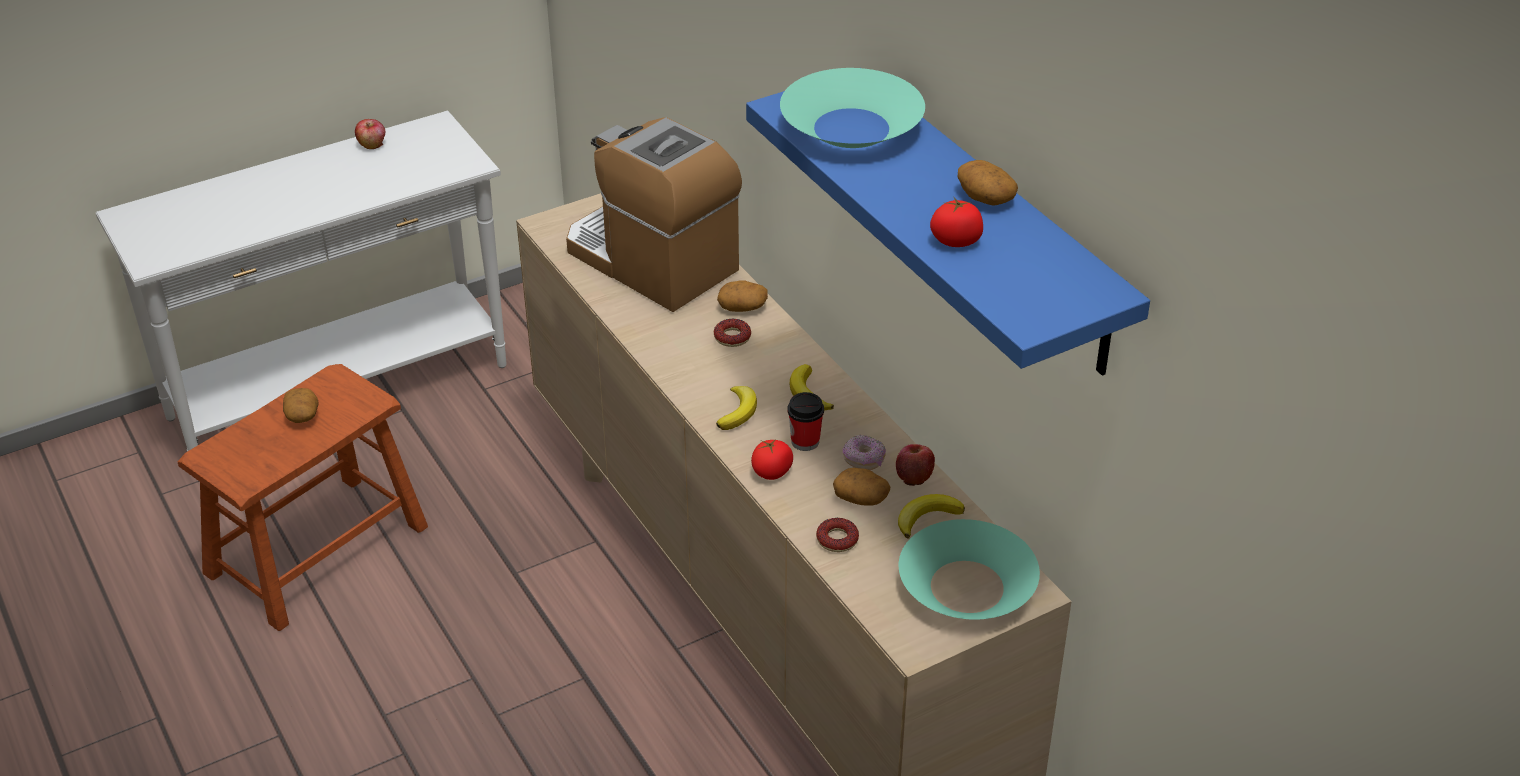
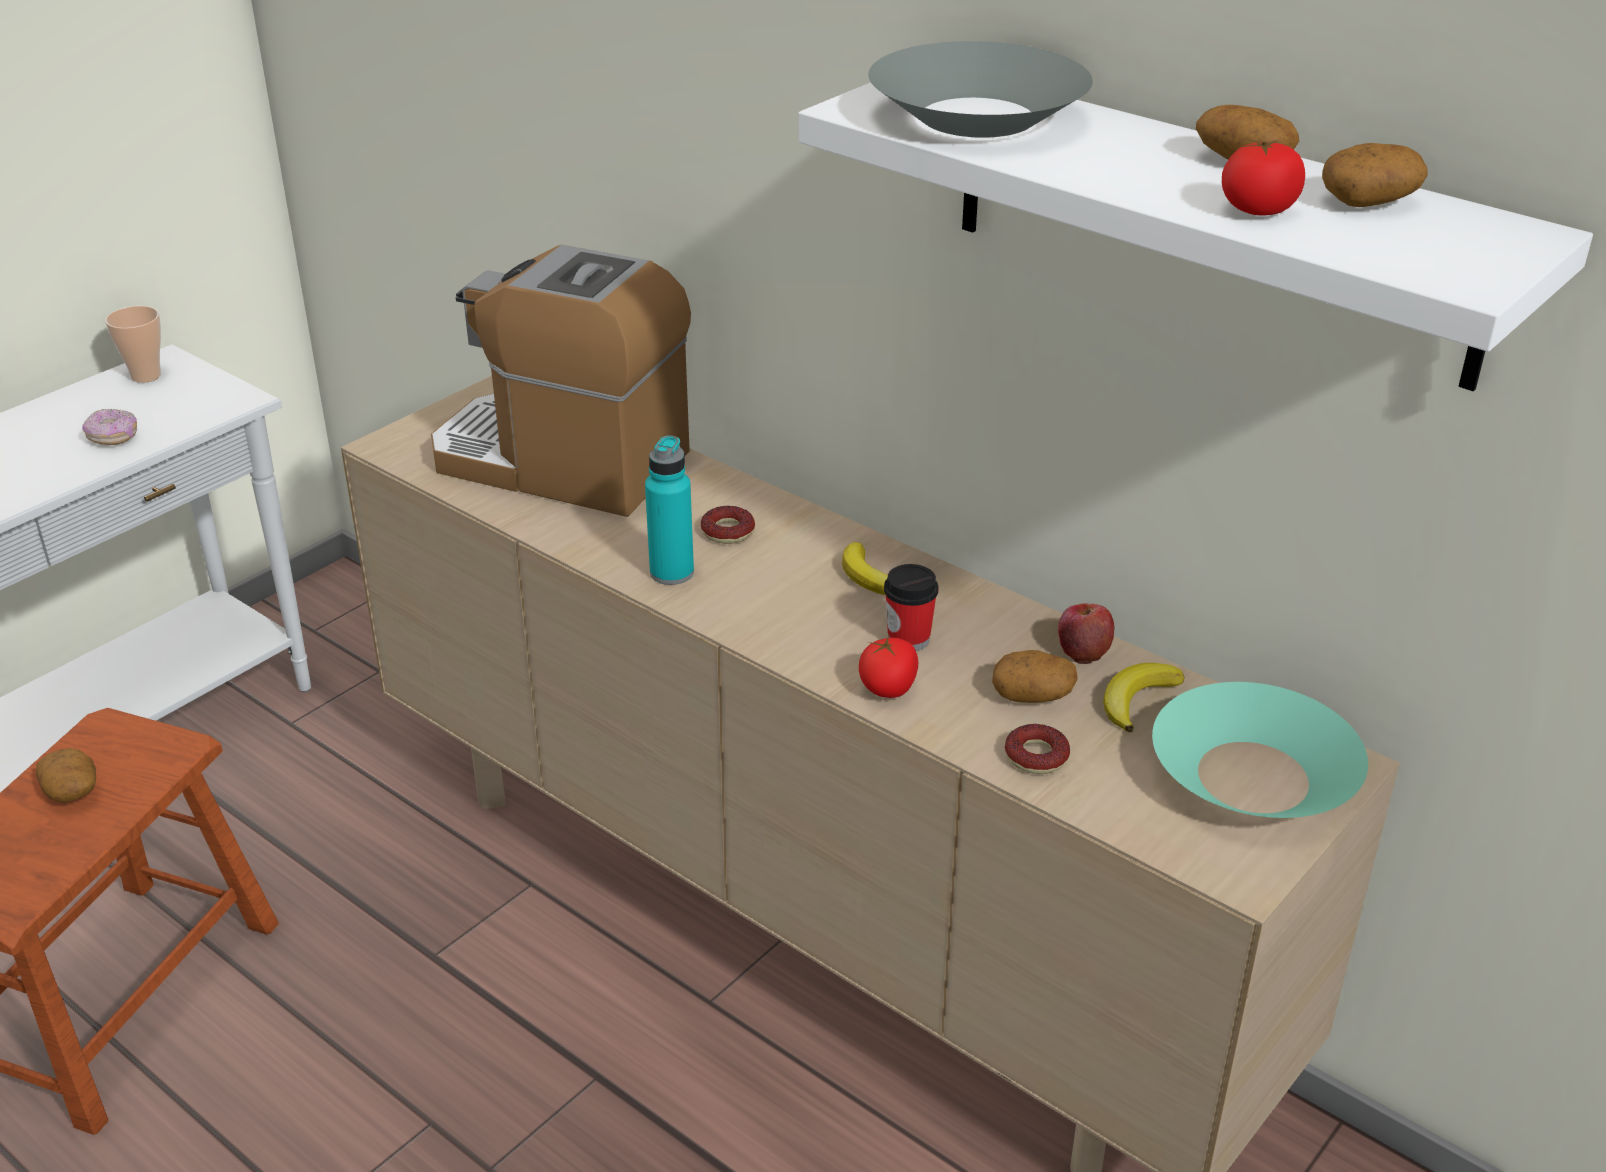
camera: 20 degrees left, 5 degrees down
(372, 145) = (76, 399): apple -> none
(421, 134) = (146, 376): none -> cup
(680, 360) = (671, 573): none -> turquoise bottle
(738, 411) = (792, 620): banana -> none
(743, 307) = (720, 493): potato -> potato (1368, 201)
(851, 127) = (976, 117): turquoise bowl -> grey bowl
(863, 460) = (1003, 646): donut -> donut (113, 437)
(988, 222) = (1209, 221): blue shelf -> white shelf

